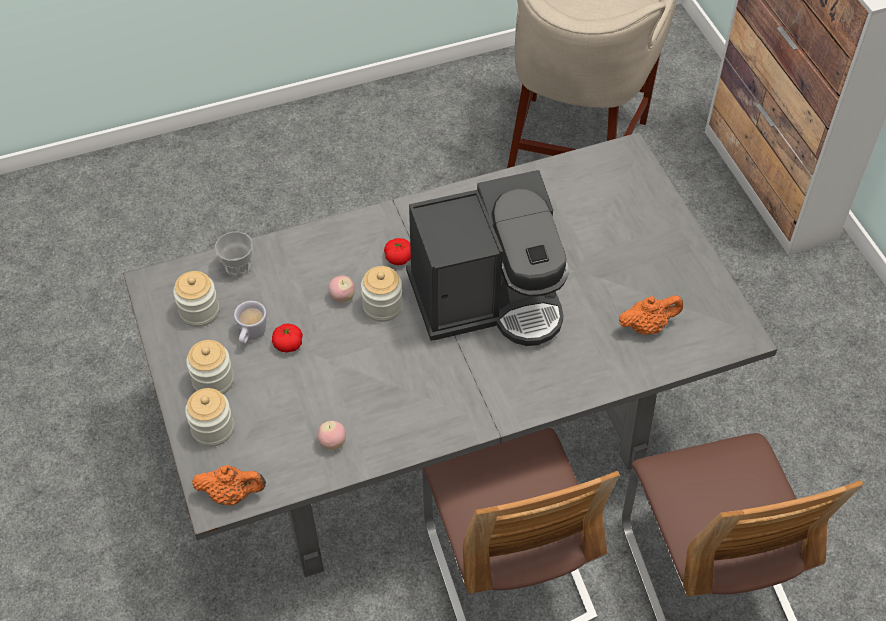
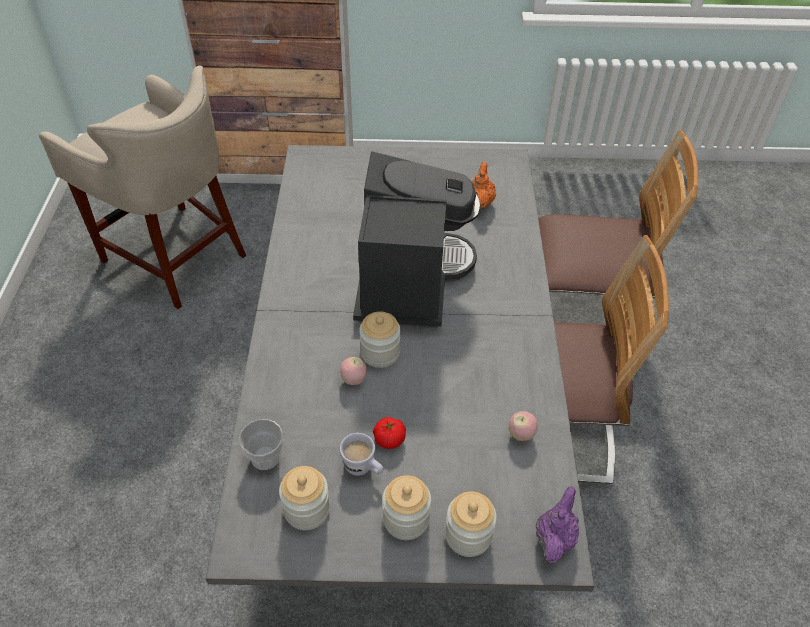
camera: 70 degrees left, 5 degrees down
(232, 494) = (554, 537): orange teapot -> purple teapot
(398, 258) = (330, 325): tomato -> none

